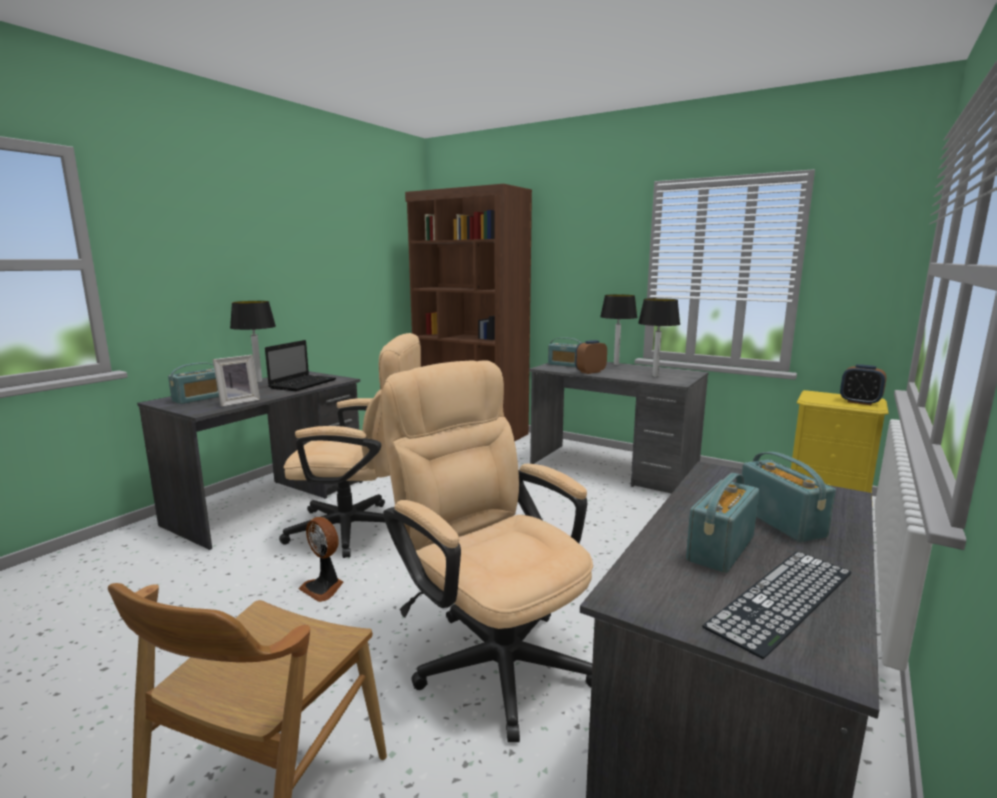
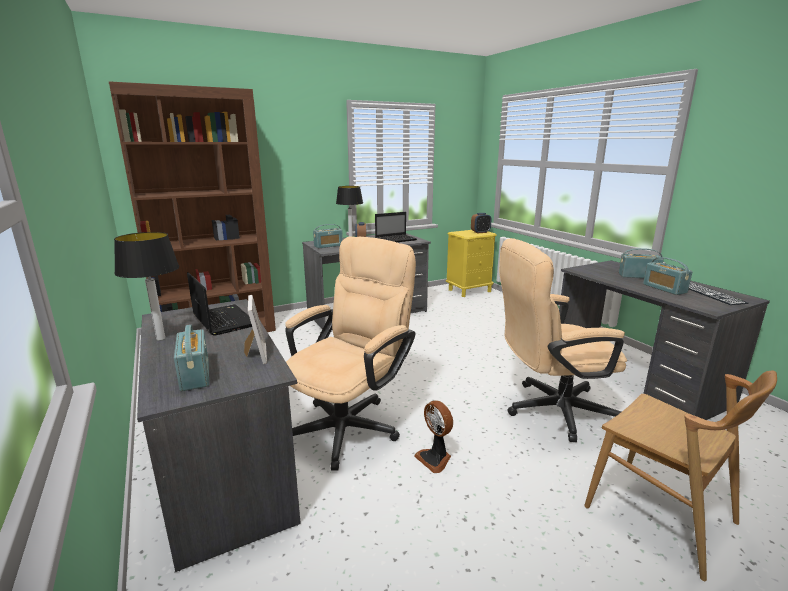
camera: 60 degrees left, 5 degrees up
(324, 587) = (435, 458): fan -> fan turned 75 degrees clockwise
(655, 376) = (396, 240): table lamp -> laptop

